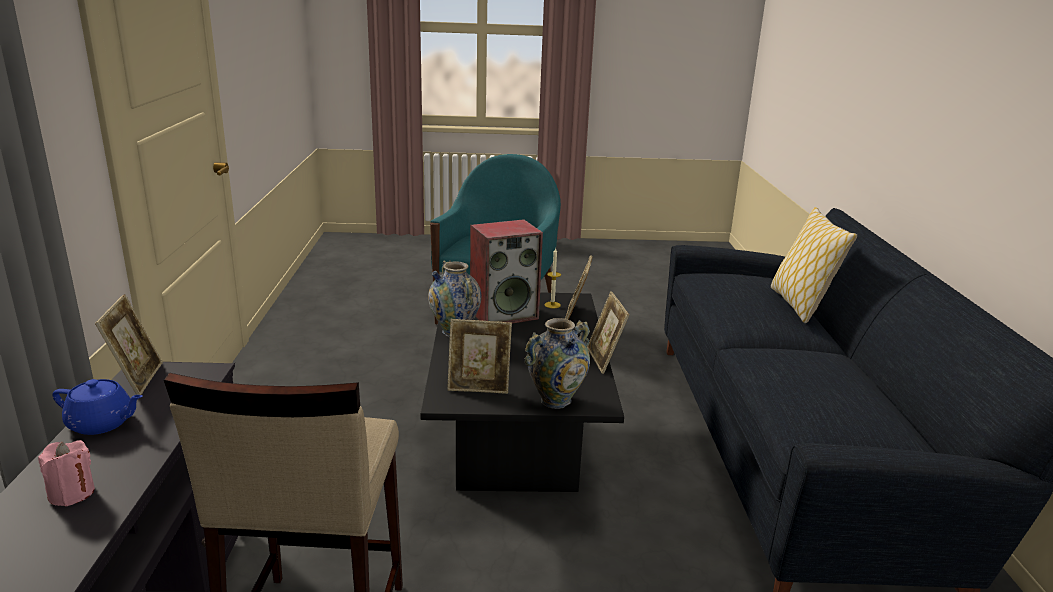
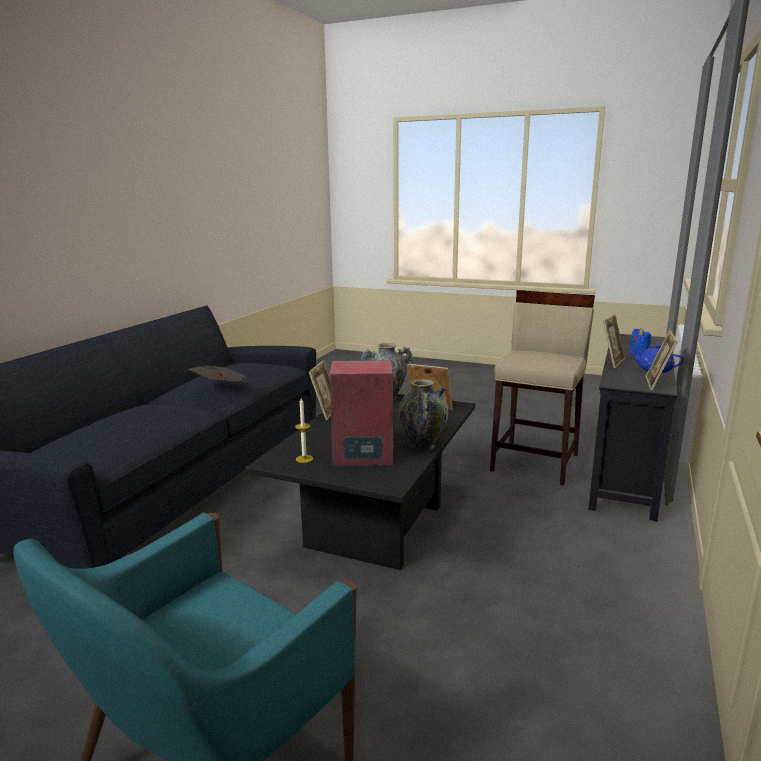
camera: 155 degrees left, 5 degrees down
(71, 493) = (638, 353): pink candle -> blue candle
(576, 315) = (296, 446): picture frame -> picture frame (612, 362)
(766, 351) = (221, 389): none -> newspaper
(800, 305) = (105, 415): pillow -> none

